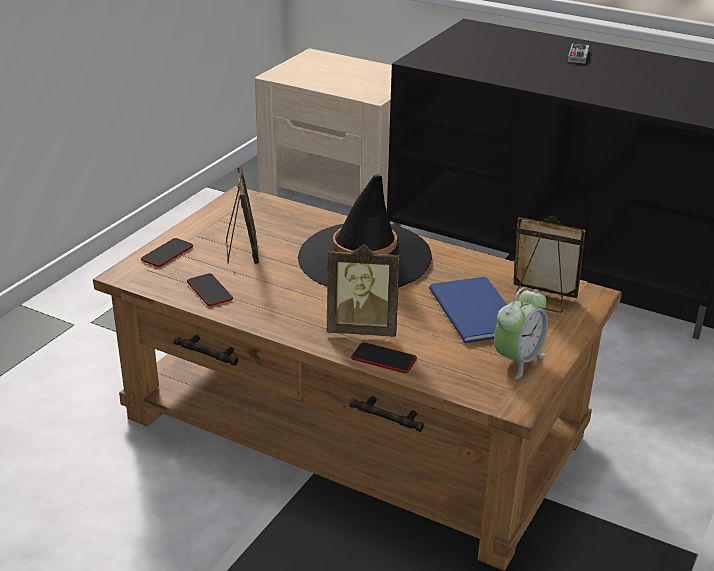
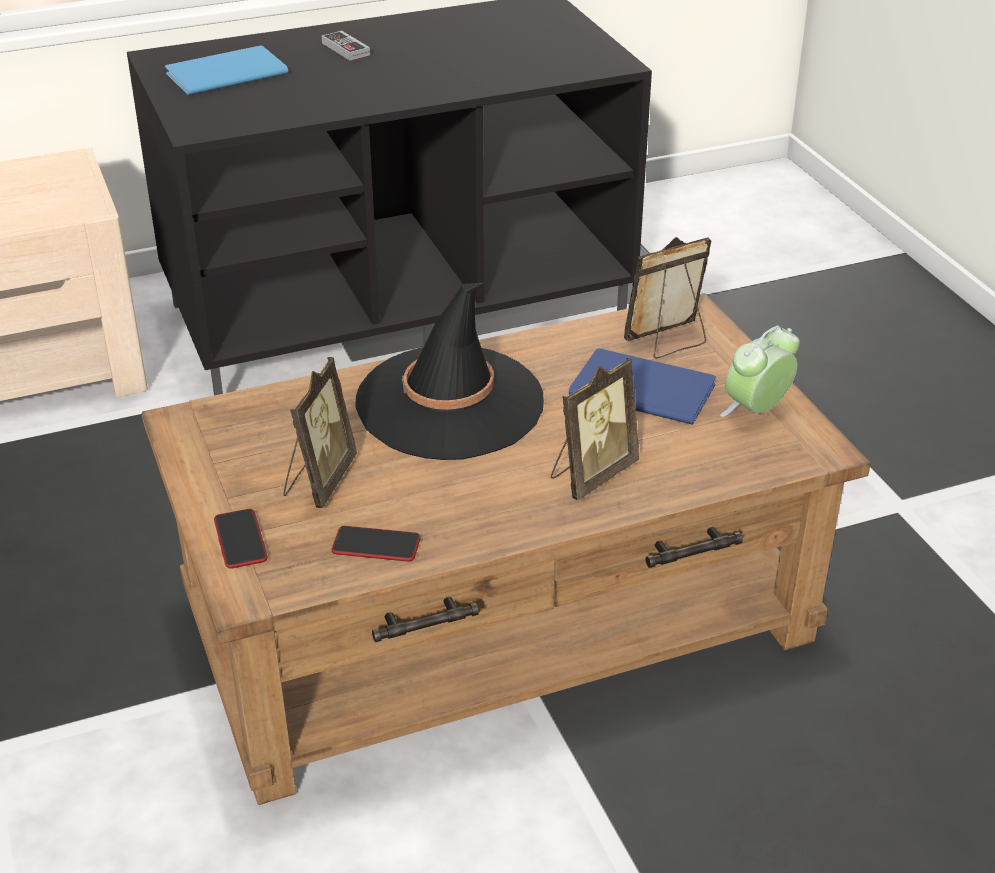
camera: 50 degrees left, 5 degrees up
(242, 252) = (318, 481): picture frame -> picture frame turned 75 degrees clockwise
(384, 359) = (664, 489): phone -> none
(487, 43) = (222, 73): none -> blue book
(518, 360) = (756, 410): alarm clock -> alarm clock turned 120 degrees counterclockwise

